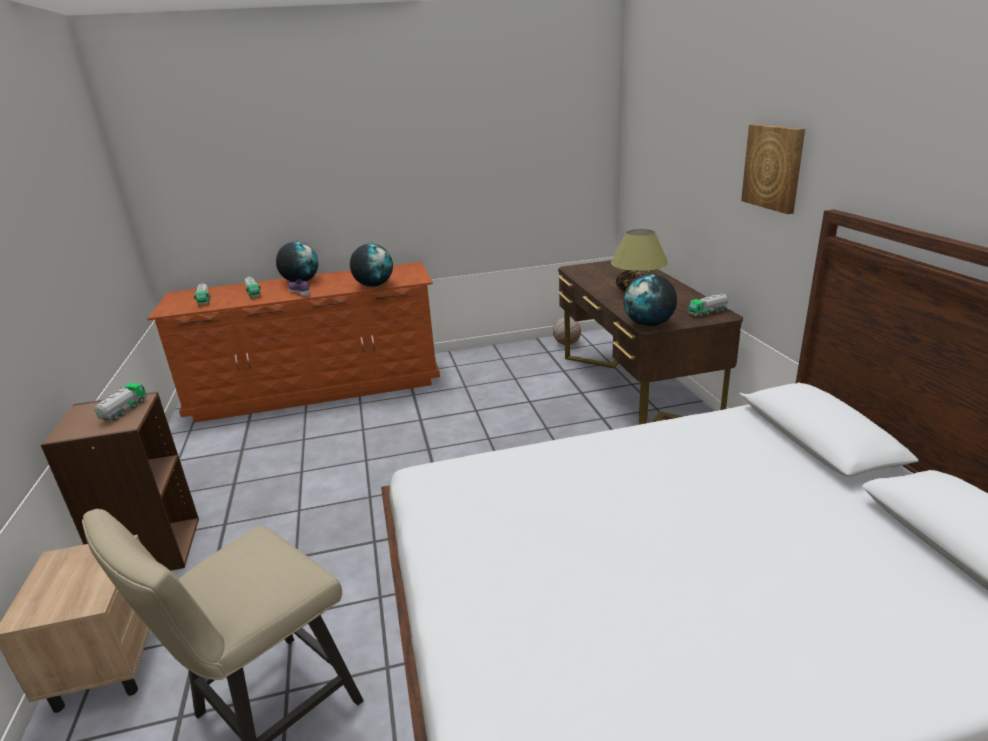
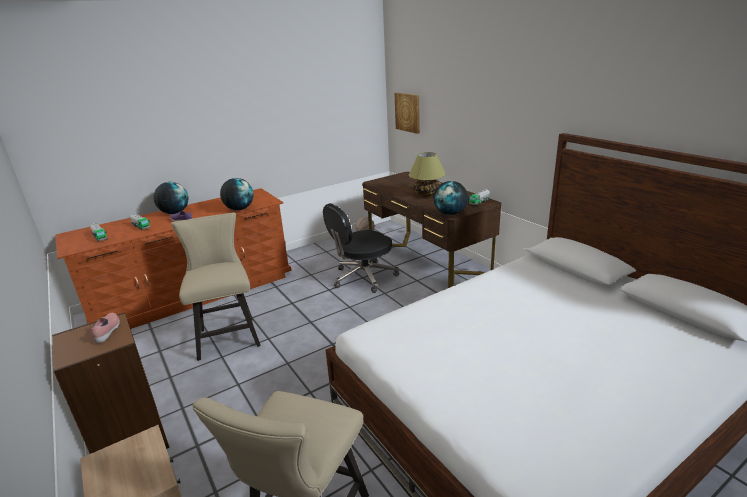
camera: 20 degrees left, 0 degrees up
(124, 411) = (108, 331): toy truck -> pink shoe
(323, 446) = (228, 335): none -> beige chair
(530, 401) = (363, 277): none -> black office chair
(773, 167) = (516, 109): picture -> picture (408, 112)

